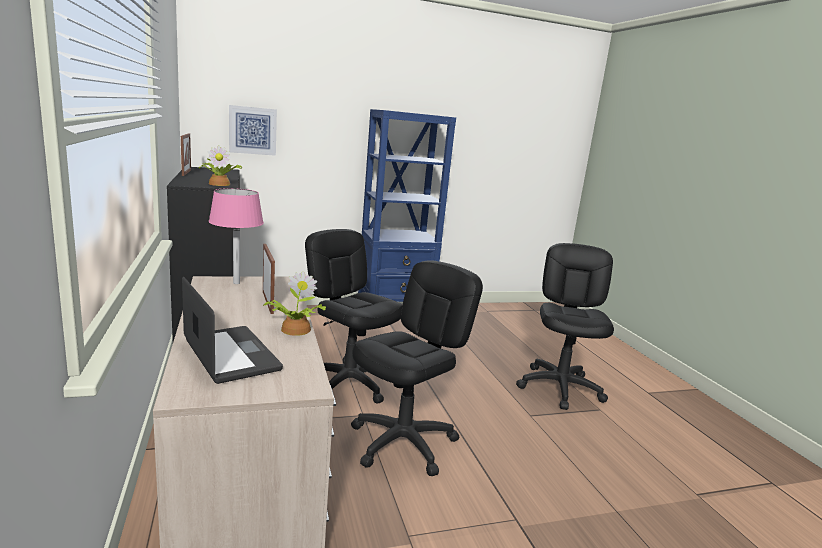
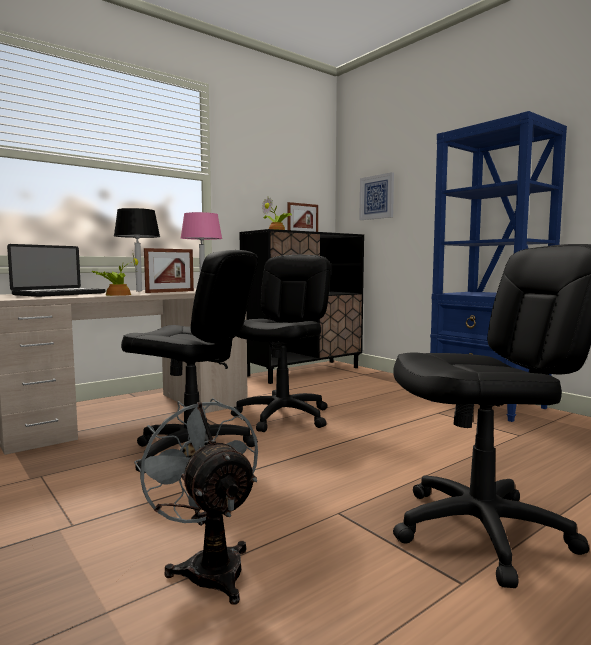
camera: 70 degrees right, 10 degrees down
(225, 311) = (139, 291): none -> black table lamp
(578, 470) = (209, 565): none -> grey fan

